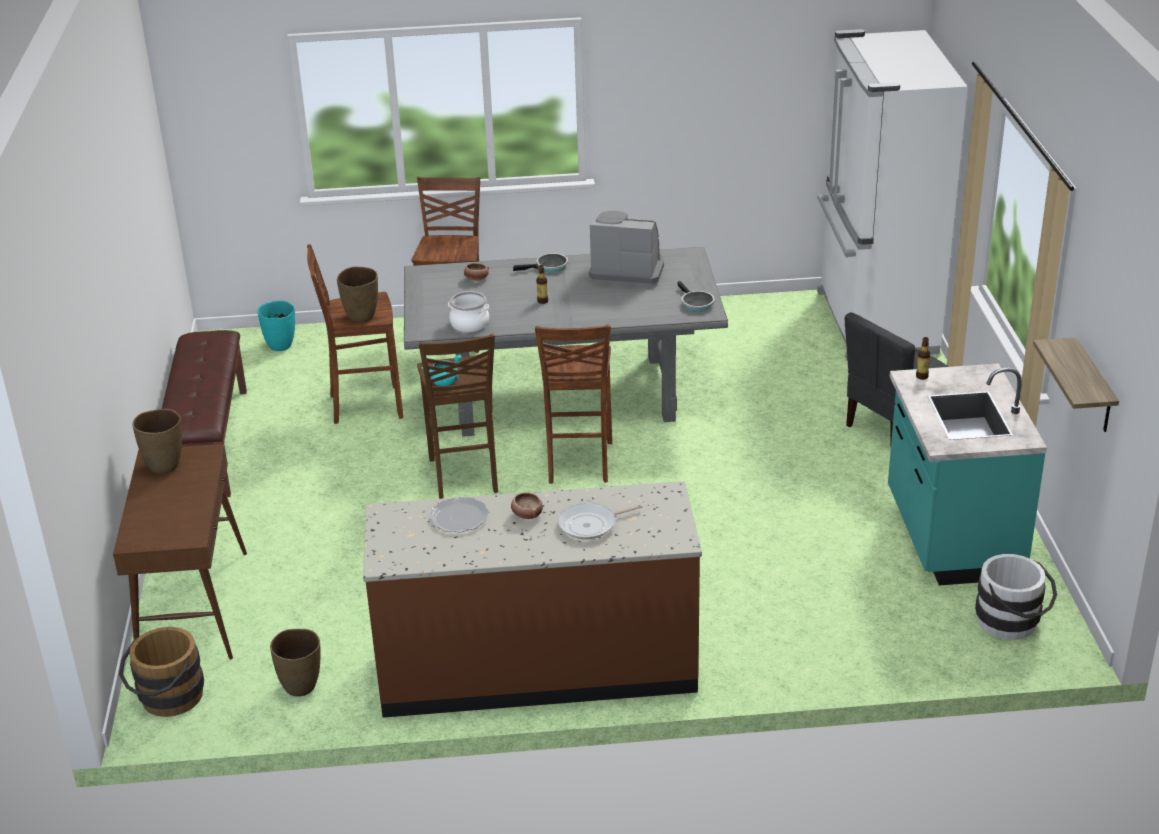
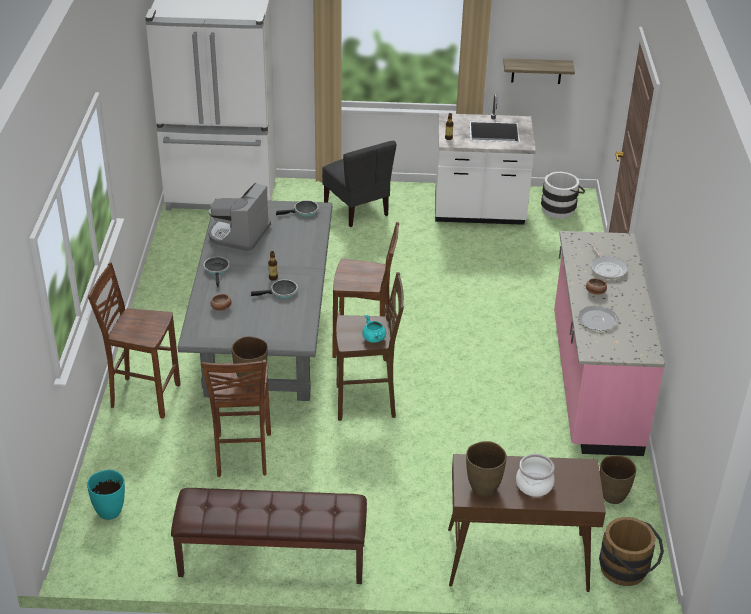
camera: 85 degrees left, 5 degrees up
(469, 324) = (298, 316): cooking pot -> cooking pot (534, 485)
(514, 309) = (281, 292): none -> frying pan
(537, 667) = (593, 383): brown counter -> pink counter
(950, 537) = (479, 212): turquoise counter -> white counter

